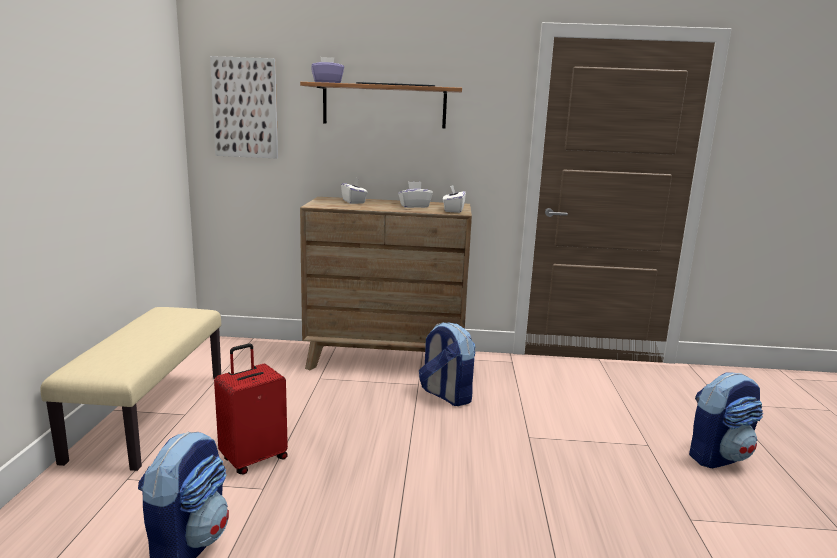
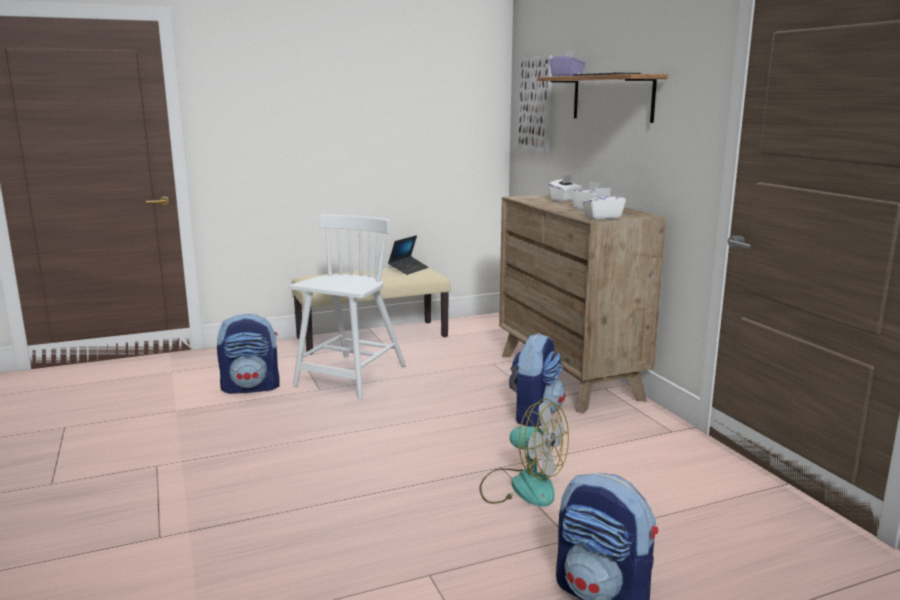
camera: 65 degrees right, 0 degrees up
(165, 315) = (408, 269): none -> laptop
(253, 458) = (350, 377): red suitcase -> white chair
(565, 438) = (521, 486): none -> fan

